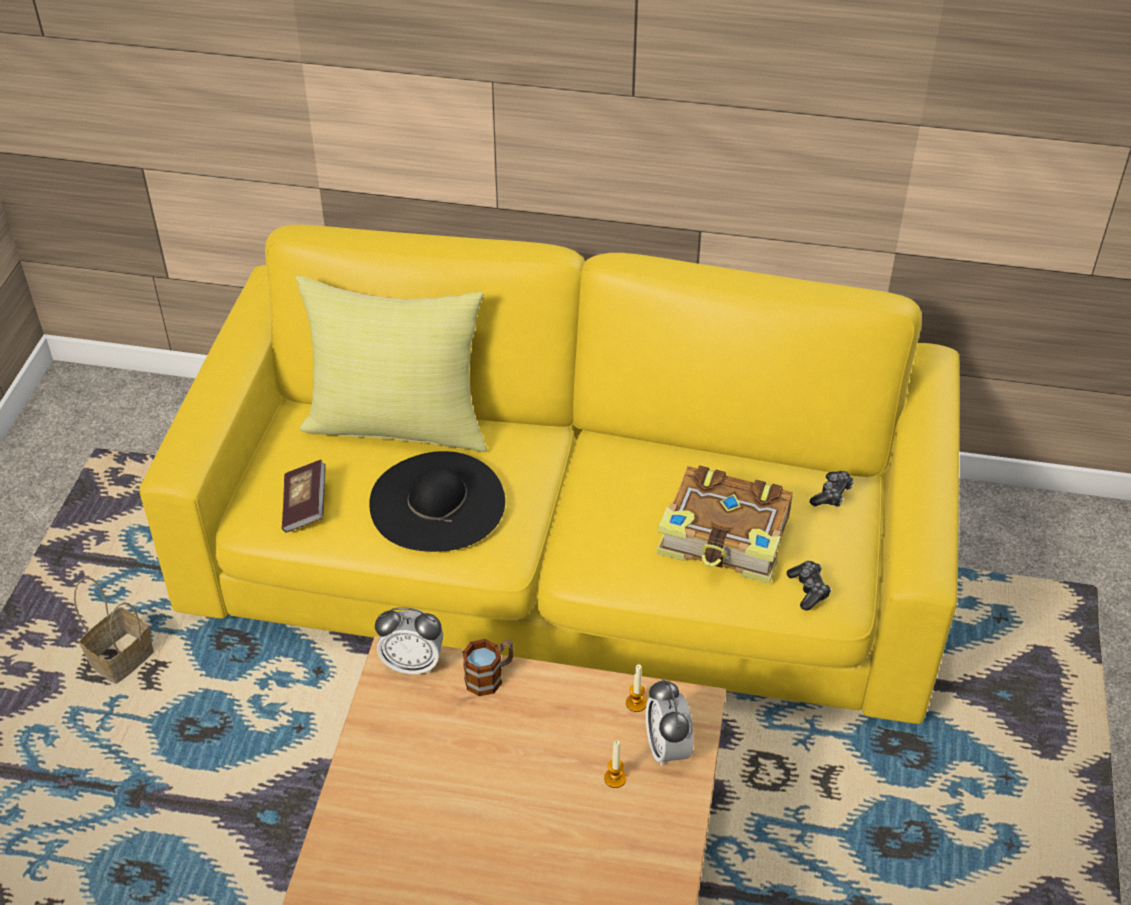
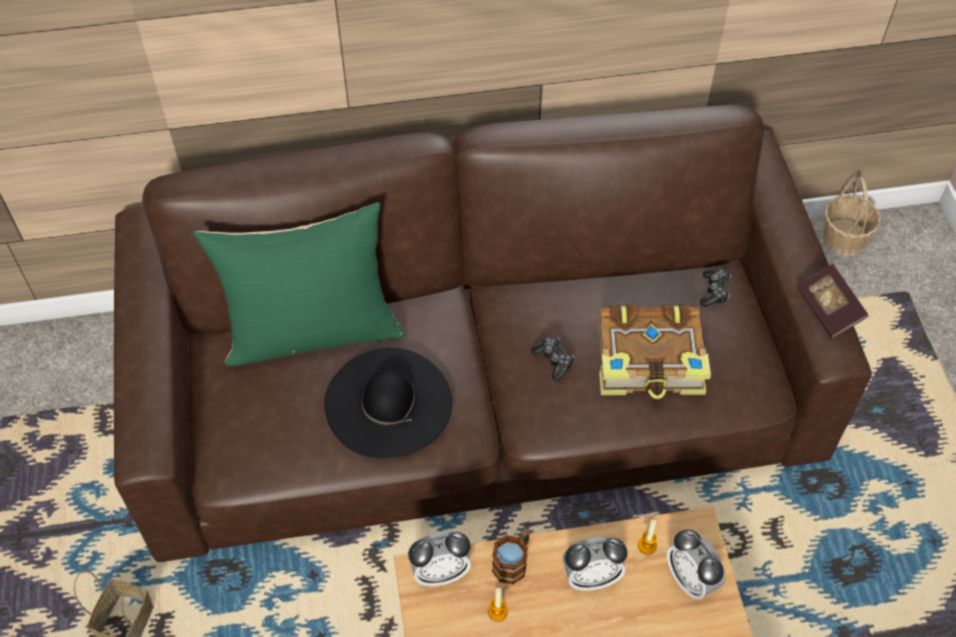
camera: 20 degrees left, 10 degrees up
(305, 506) = (269, 444): book -> book (828, 309)
(398, 424) = (313, 331): yellow pillow -> green pillow
(563, 714) = (591, 576): none -> alarm clock
(565, 552) = (477, 390): yellow sofa -> brown sofa
(615, 778) = (661, 623): candle -> candle (497, 612)
(808, 589) = (737, 389): game controller -> game controller (553, 360)
(1045, 514) = (844, 238): none -> basket

